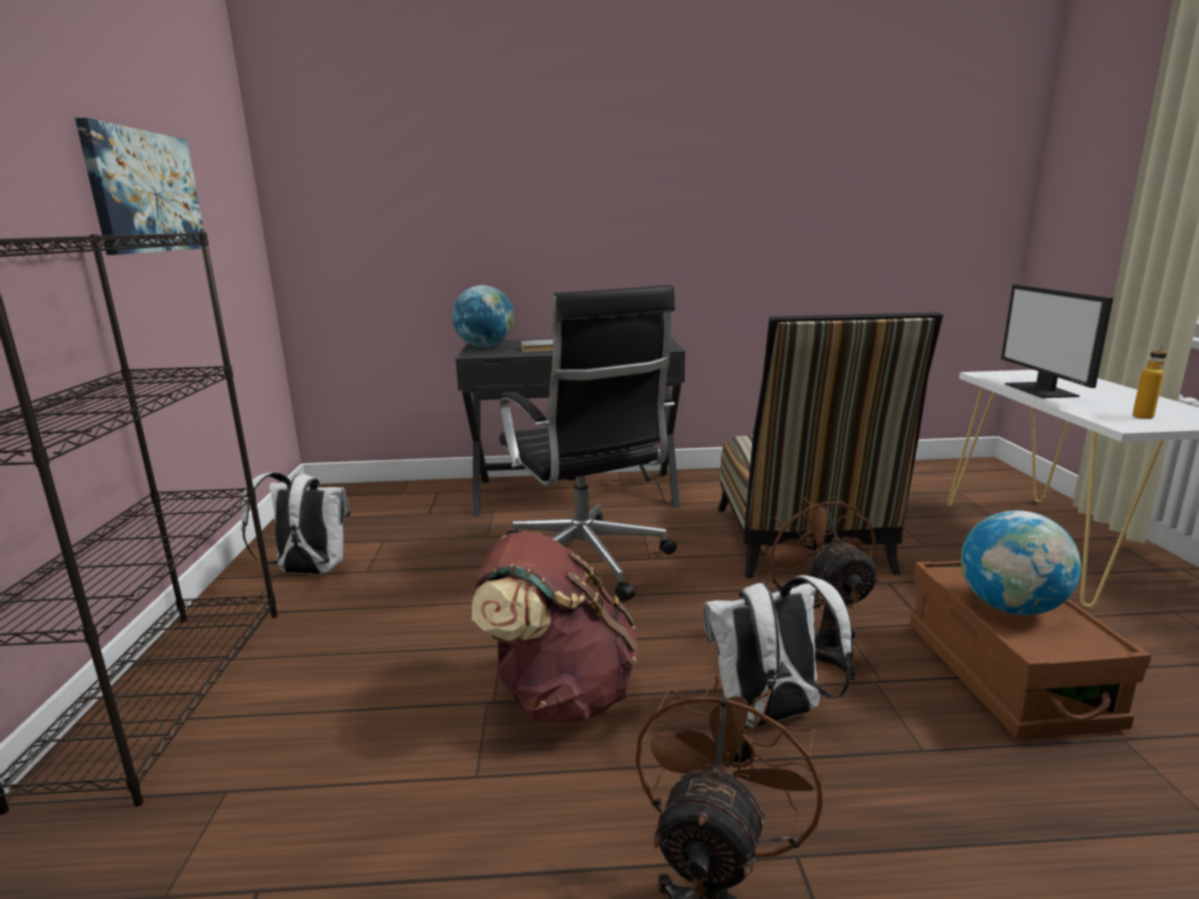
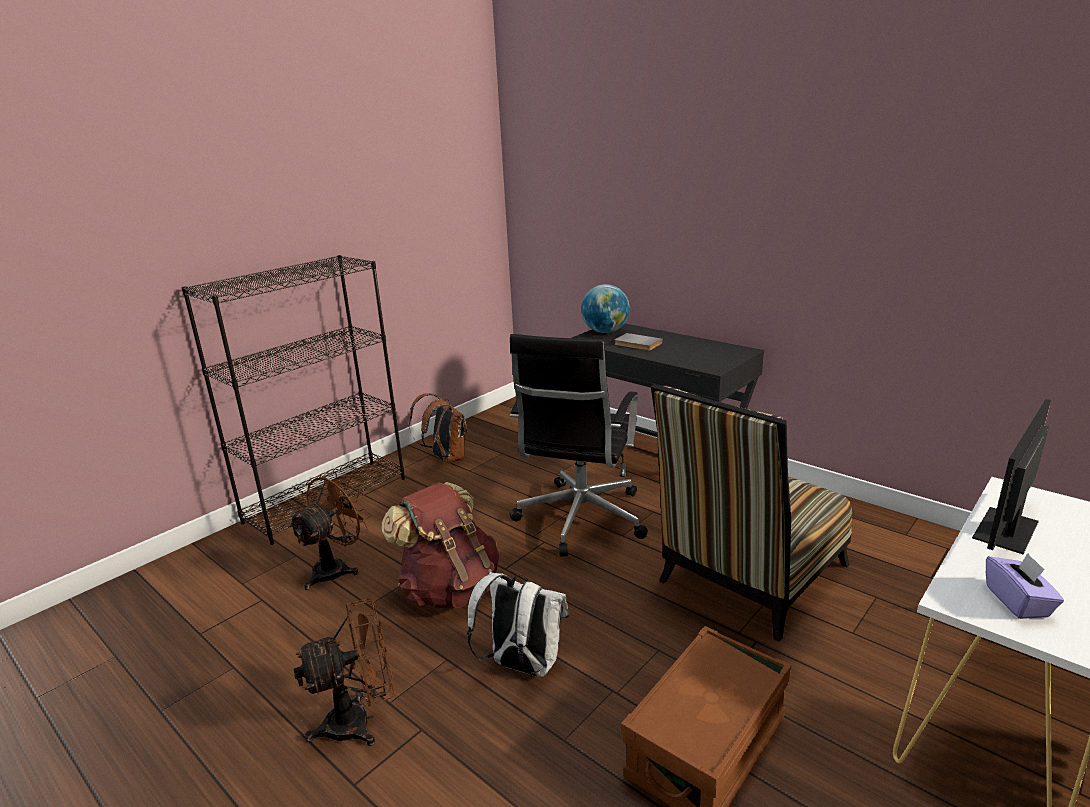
camera: 45 degrees right, 5 degrees up
(145, 192) = (388, 220): picture -> none
(308, 572) = (445, 458): white backpack -> brown backpack
(821, 644) = (624, 649): brown fan -> brown fan (337, 568)
(1010, 607) = (701, 692): globe -> none
(1144, 415) = (1017, 602): bottle -> purple tissue box

